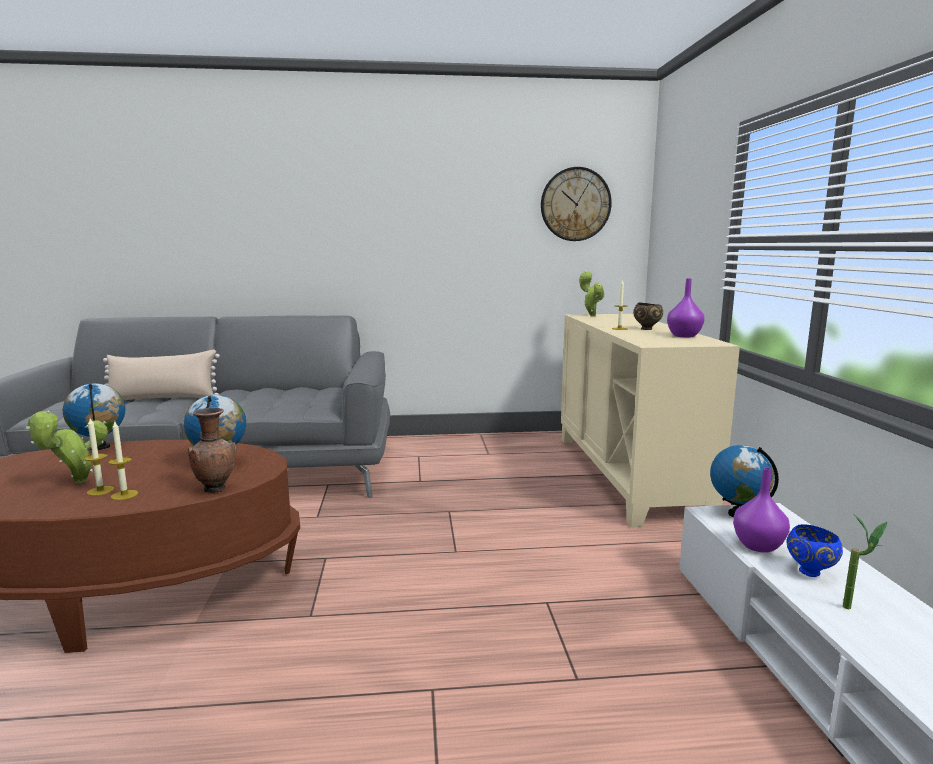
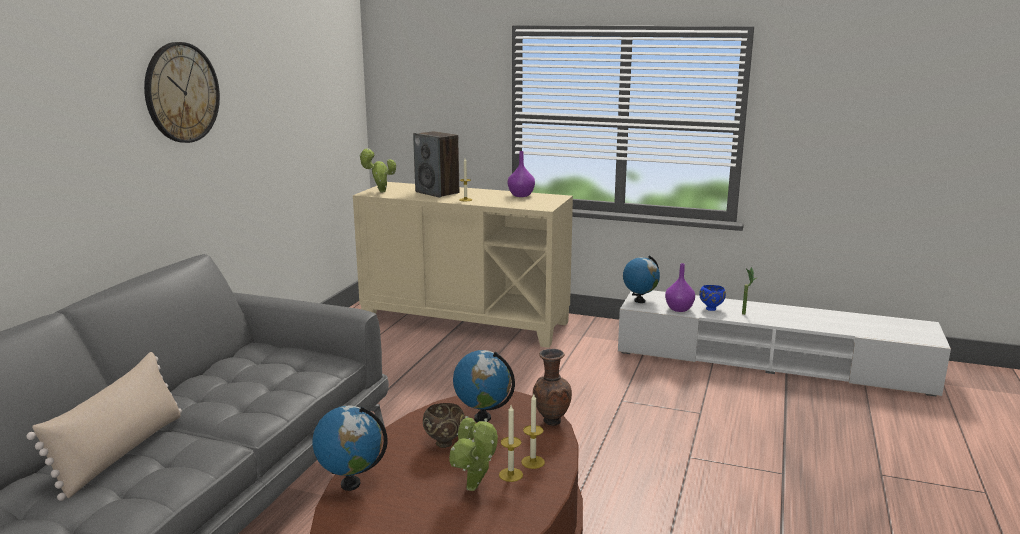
camera: 65 degrees left, 5 degrees up
(575, 204) = (324, 79): wall clock -> wall clock (181, 92)
(626, 323) = (437, 192): none -> speaker
(647, 329) = (478, 195): brown bowl -> brown bowl (445, 443)

